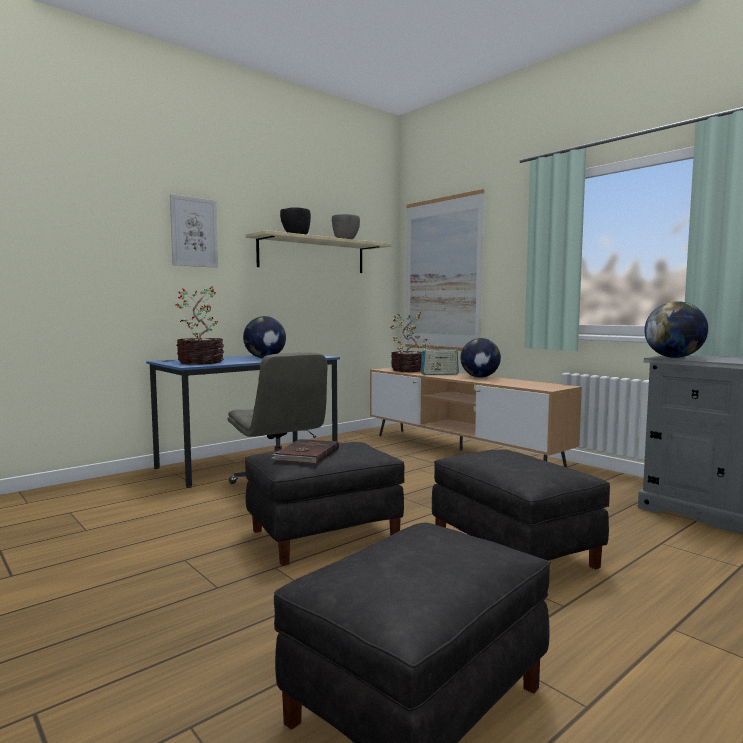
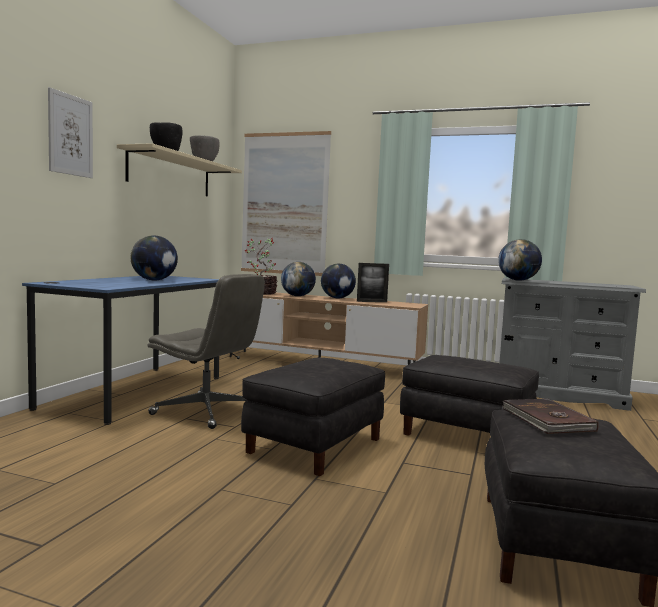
camera: 30 degrees left, 0 degrees up
(201, 362) = (104, 284): potted plant -> none
(306, 455) = (310, 370): brown book -> brown book (546, 420)
(439, 374) = (297, 296): radio -> globe
(510, 382) = (372, 301): none -> picture frame

